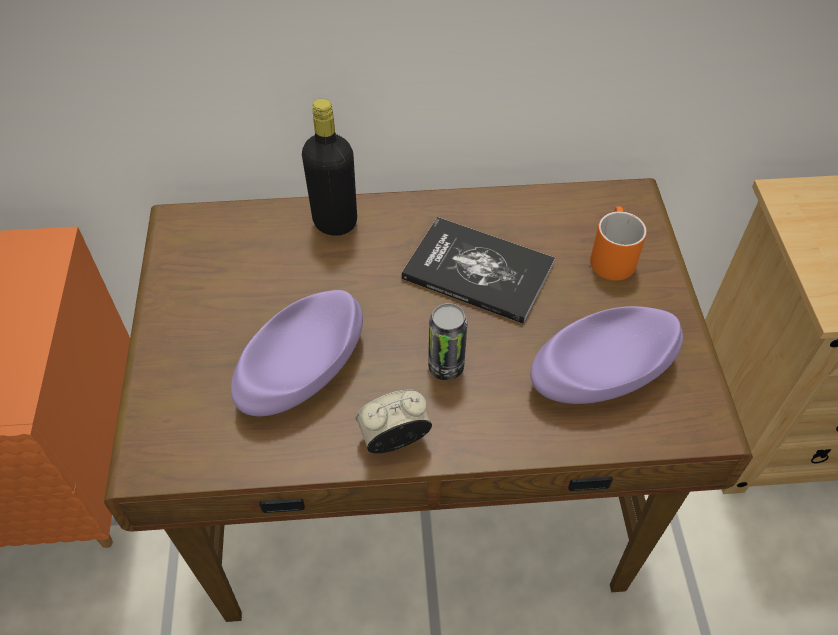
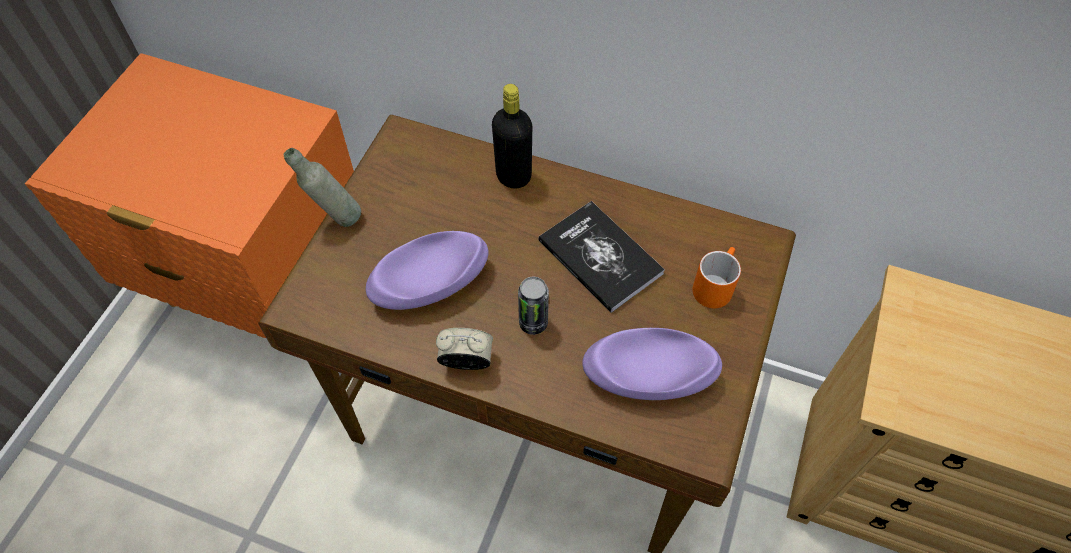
camera: 25 degrees right, 5 degrees up
(146, 341) = (336, 219): none -> grey bottle

